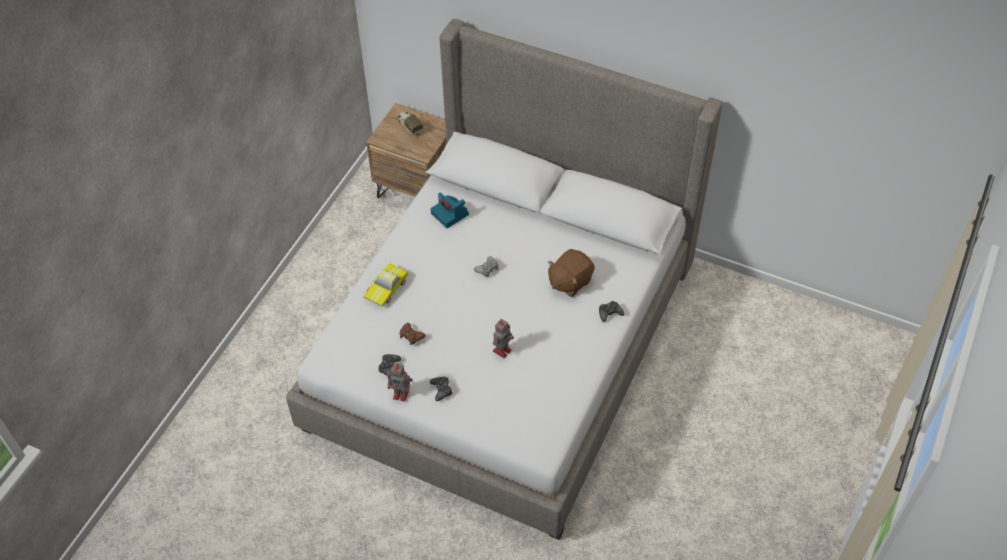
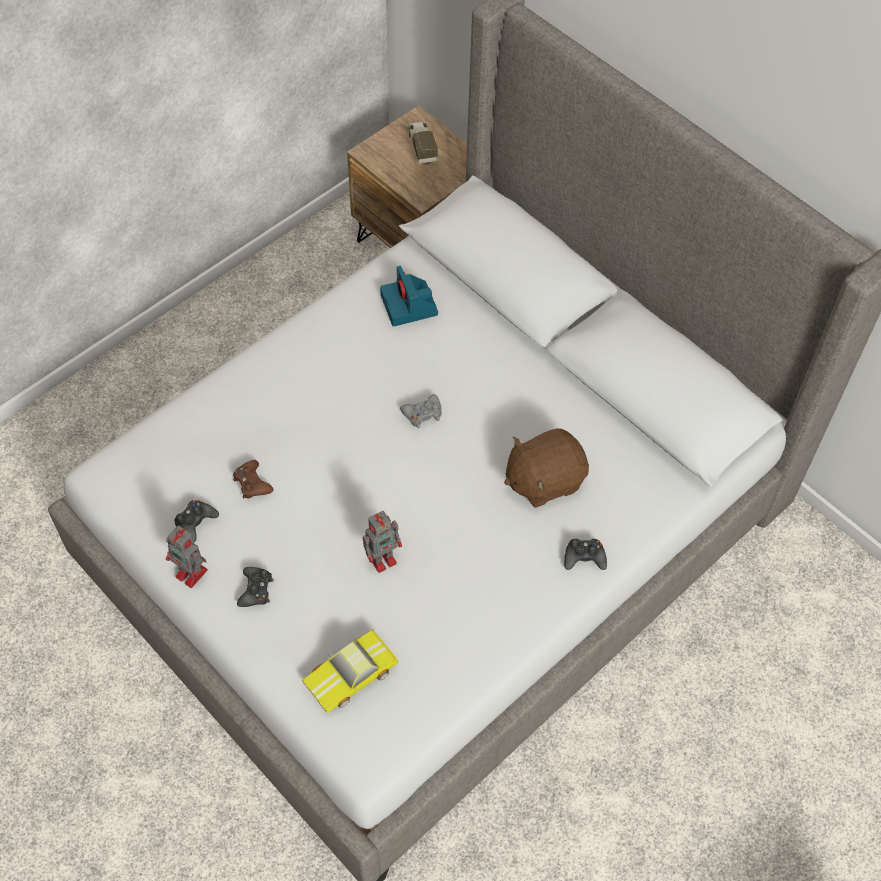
camera: 20 degrees right, 5 degrees up
(387, 288) = (256, 393): toy car -> toy car (352, 676)

